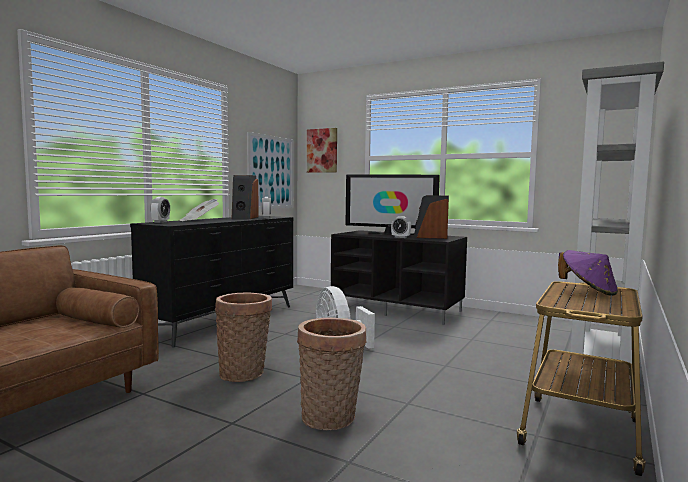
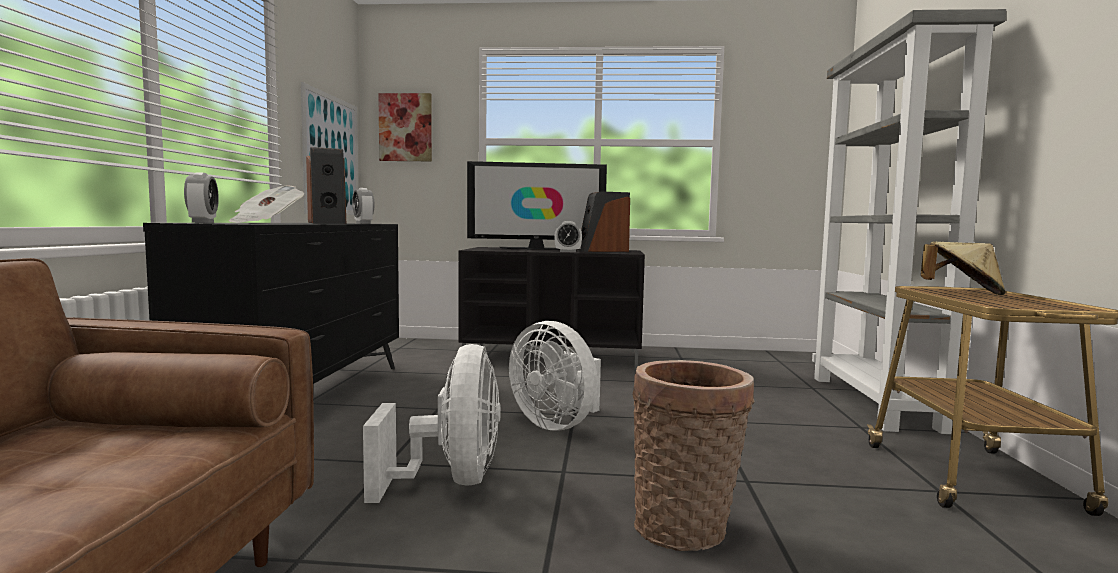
camera: 25 degrees left, 0 degrees up
(244, 373) = (452, 481): basket -> white fan
(588, 291) = (963, 293): purple hat -> beige hat

